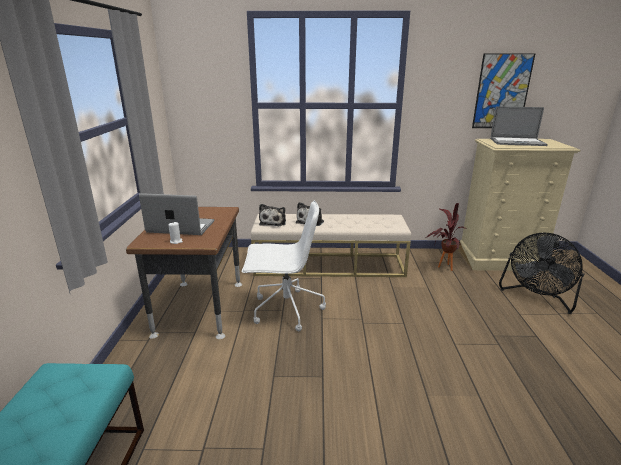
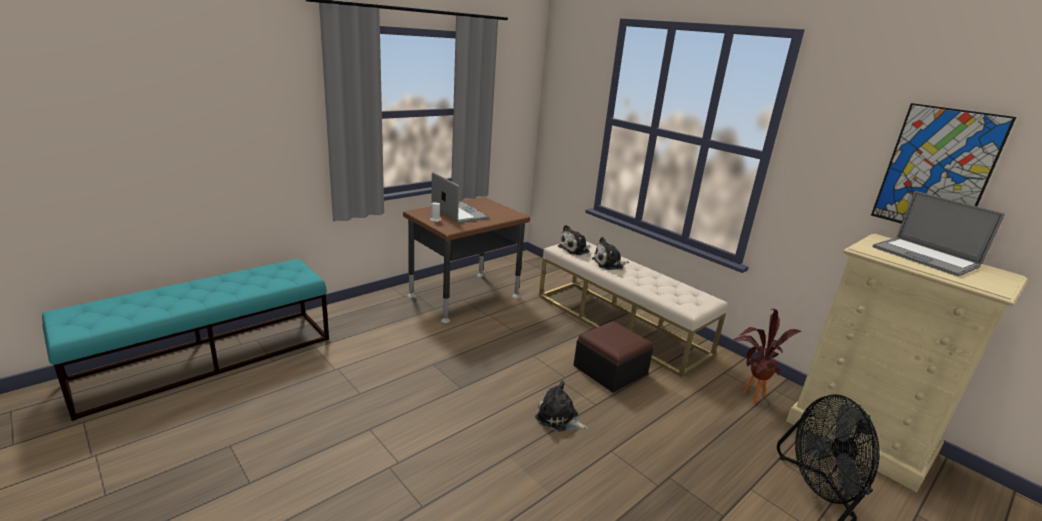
camera: 45 degrees right, 0 degrees up
(283, 310) = (515, 332): white office chair -> none
(373, 297) = (610, 370): none -> ottoman
(404, 347) = (559, 418): none -> plush toy

